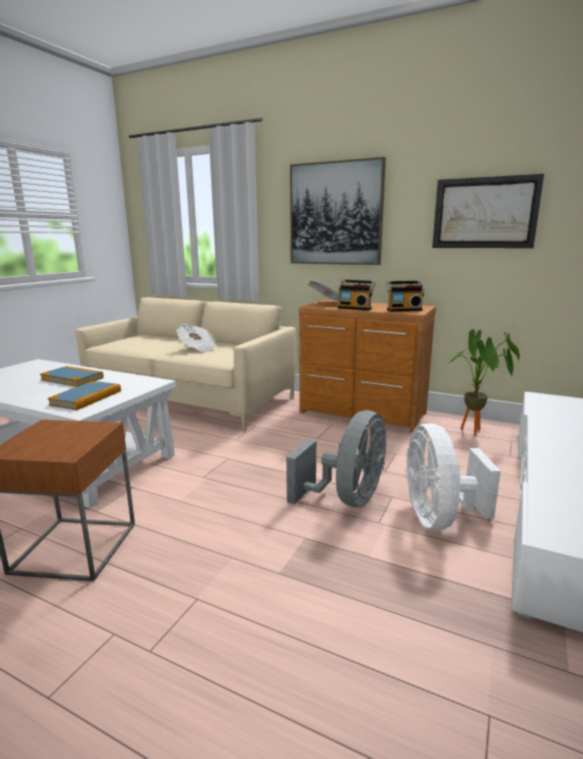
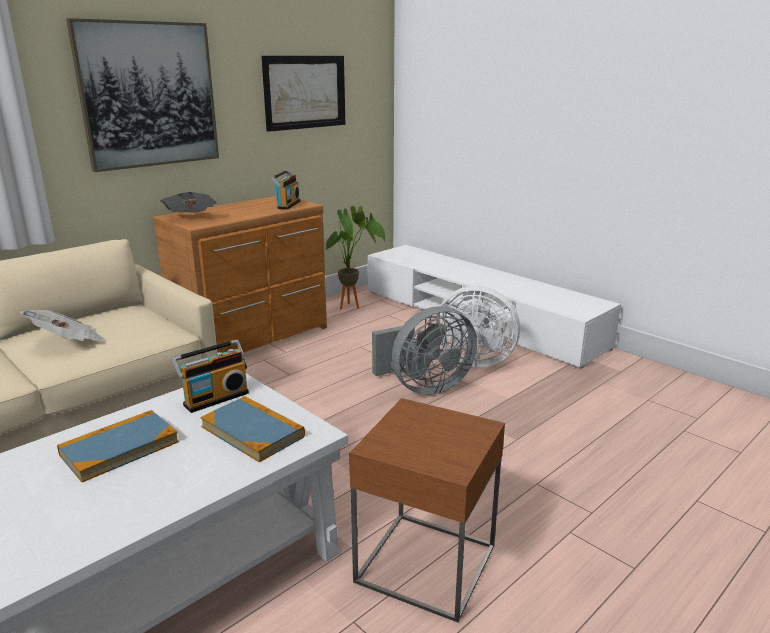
camera: 70 degrees left, 5 degrees up
(347, 499) = (424, 387): grey fan -> grey fan turned 105 degrees clockwise
(355, 308) = (246, 215): radio -> radio (215, 398)

